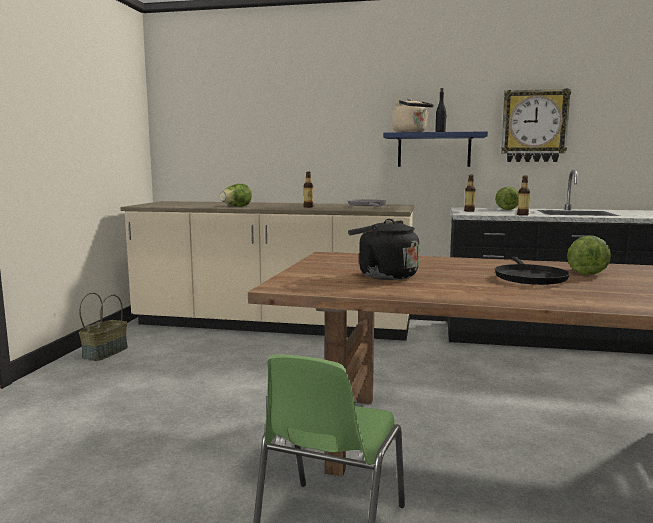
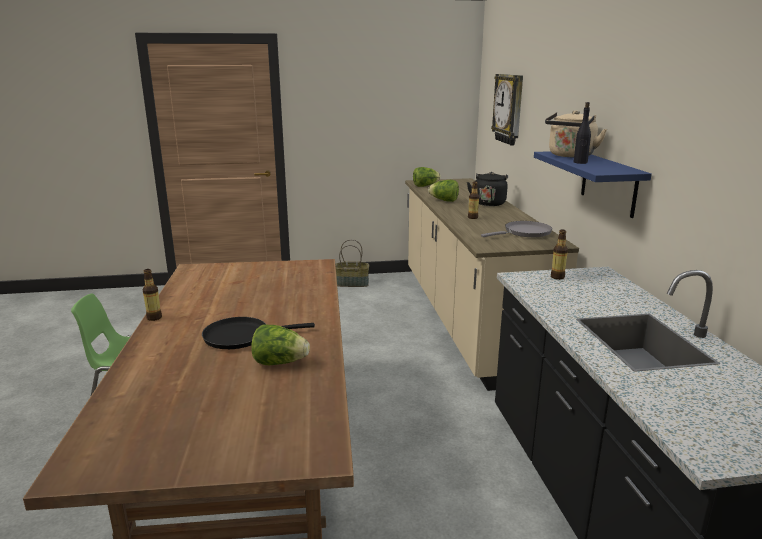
camera: 70 degrees right, 10 degrees up
(383, 276) = (234, 289): black kettle -> black kettle (489, 203)
(505, 209) = (626, 294): lettuce -> lettuce (425, 186)
(522, 215) = (543, 305): bottle -> bottle (154, 318)
(534, 126) = (703, 178): wall clock -> wall clock (509, 109)

